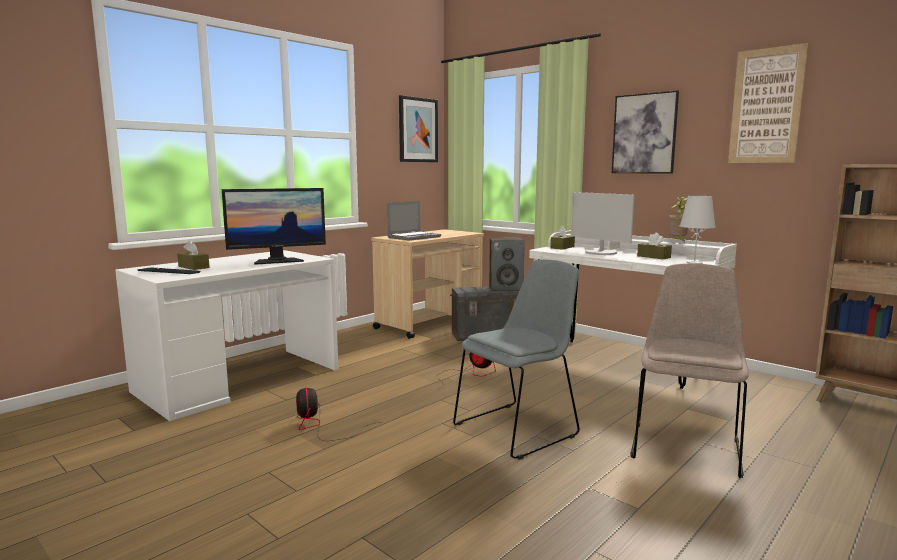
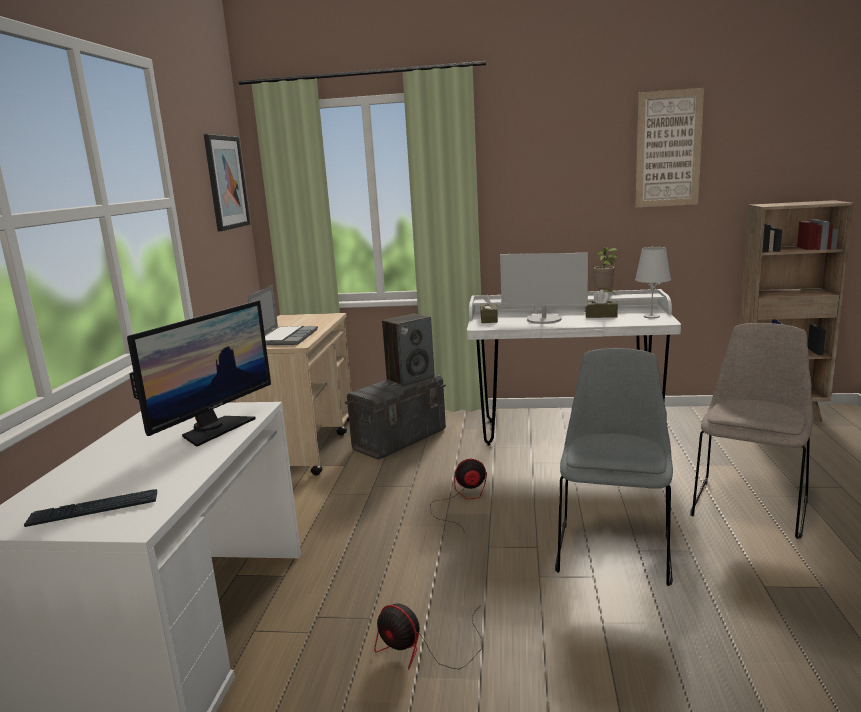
camera: 35 degrees left, 5 degrees up
(193, 267) = (106, 483): brown tissue box -> none
(644, 134) = (542, 179): picture -> none
(685, 445) = (750, 505): beige chair -> beige chair turned 45 degrees clockwise

